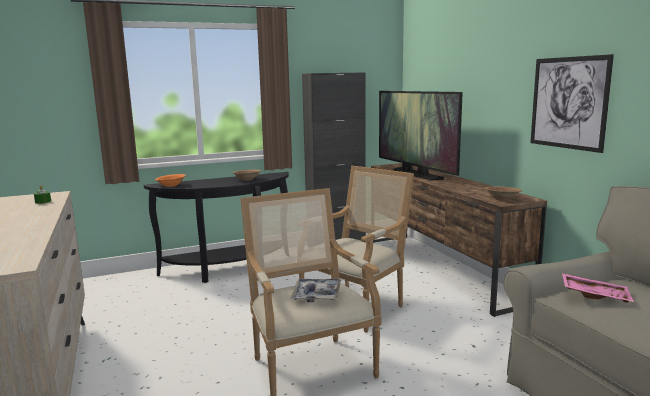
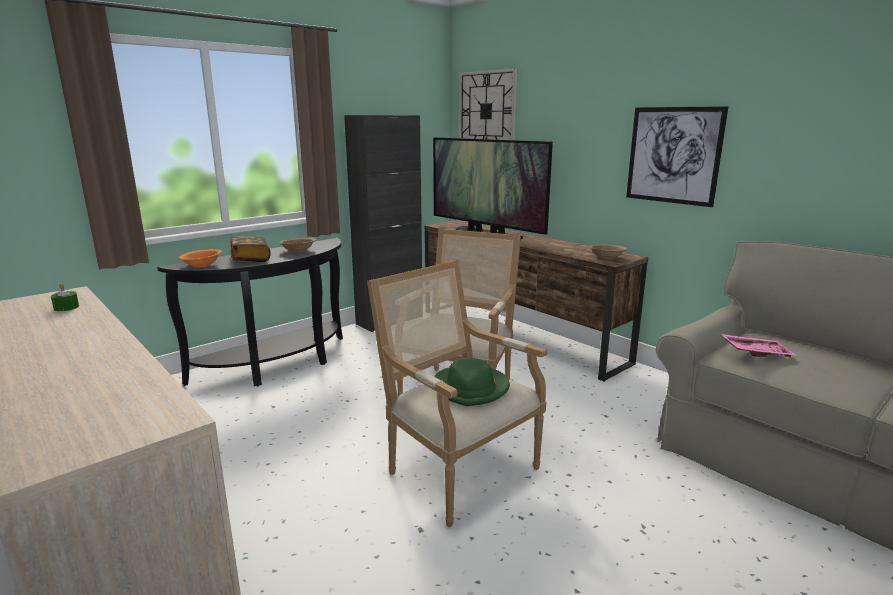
camera: 20 degrees left, 5 degrees up
(208, 183) = (250, 259): none -> book
(317, 295) = (471, 388): tray -> green hat
(427, 67) = (487, 111): none -> wall clock

